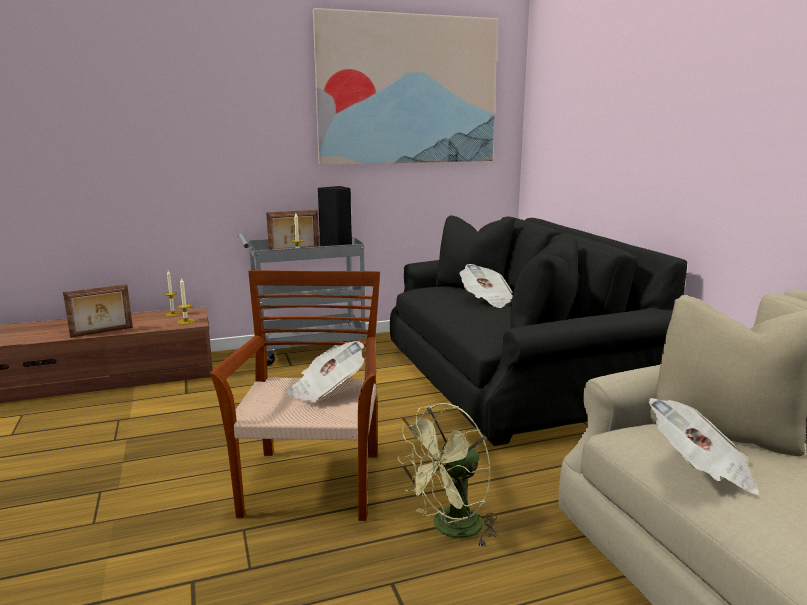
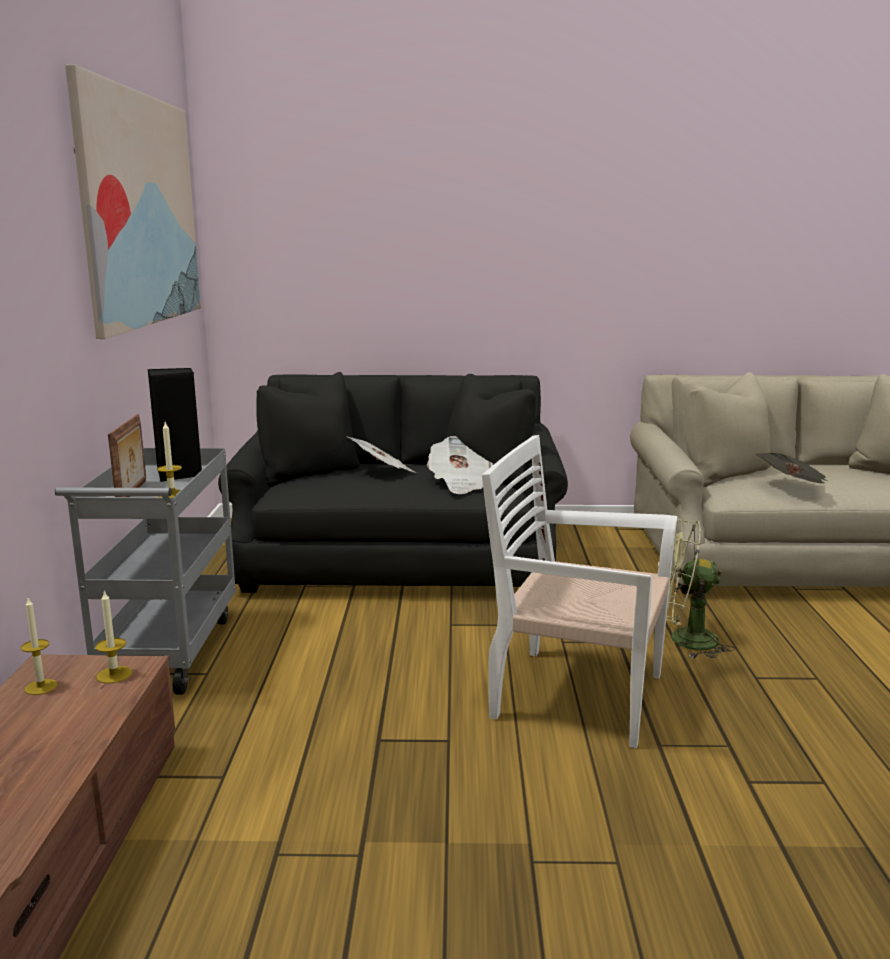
camera: 70 degrees left, 0 degrees up
(102, 332) = (67, 765): picture frame -> none
(312, 482) = (576, 695): brown armchair -> white armchair
(326, 390) = (562, 584): newspaper -> newspaper (460, 484)
(450, 529) = (682, 640): green fan -> green fan turned 120 degrees clockwise

